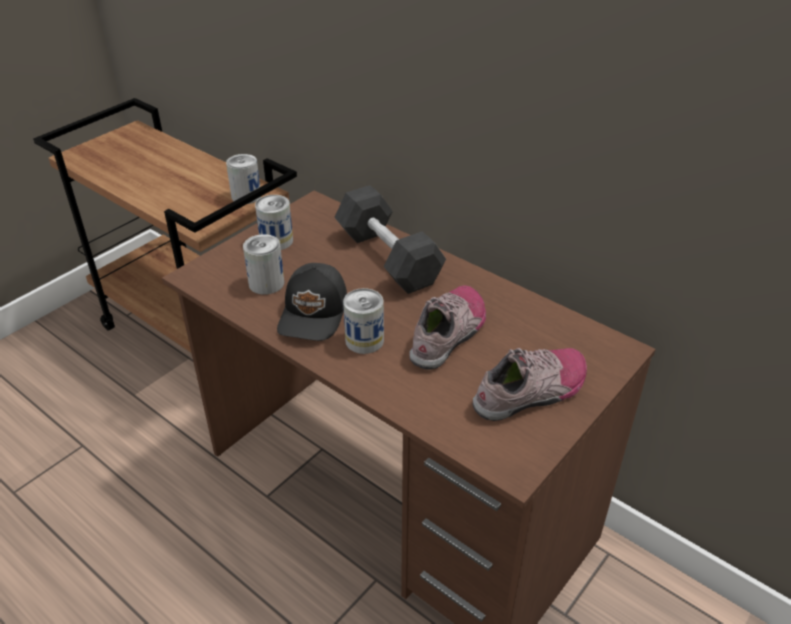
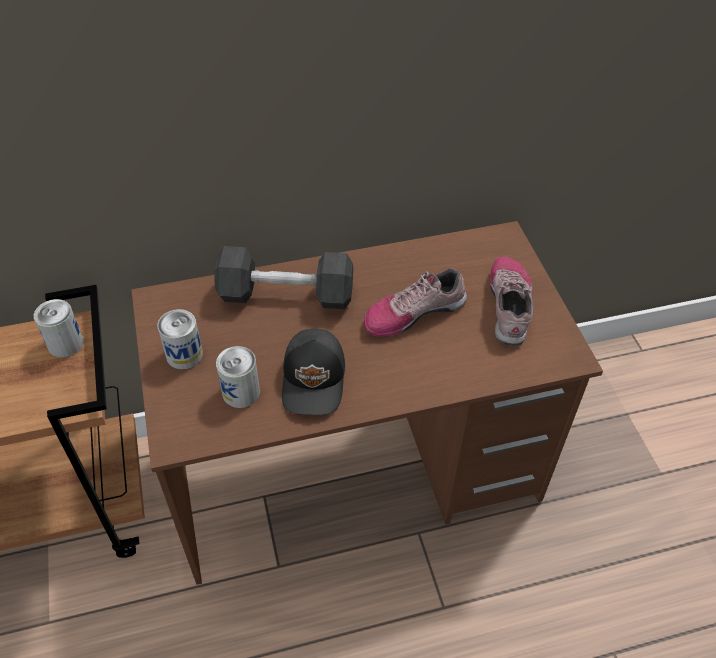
camera: 55 degrees left, 10 degrees up
(315, 314) = (315, 380): black cap -> black cap turned 45 degrees clockwise
(364, 340) = (377, 366): can -> none
(449, 334) = (413, 312): shoe -> shoe turned 90 degrees counterclockwise

